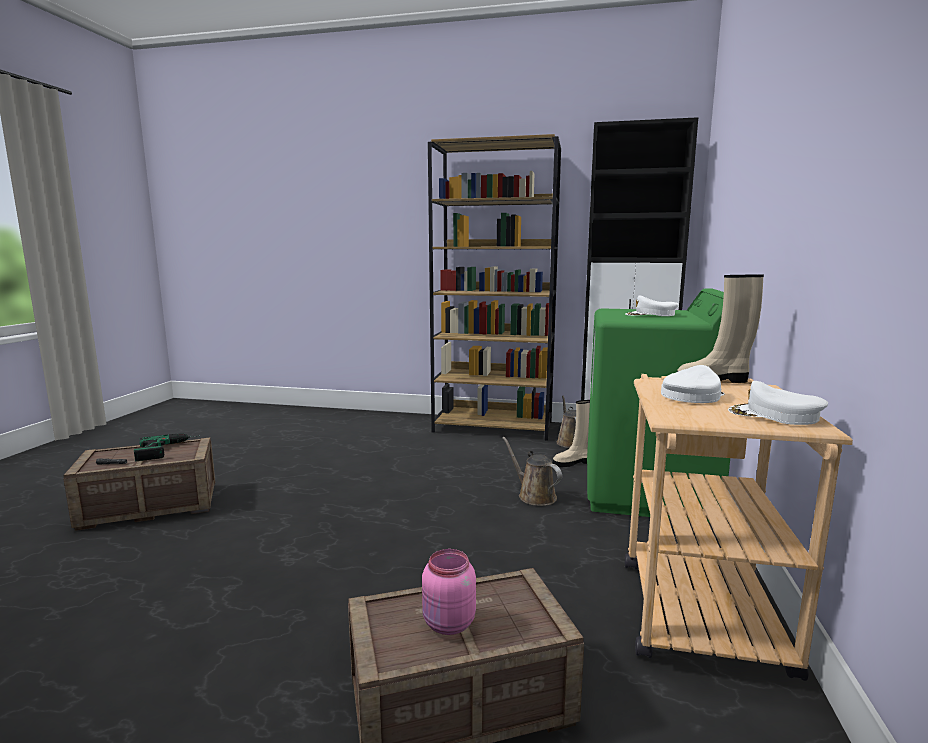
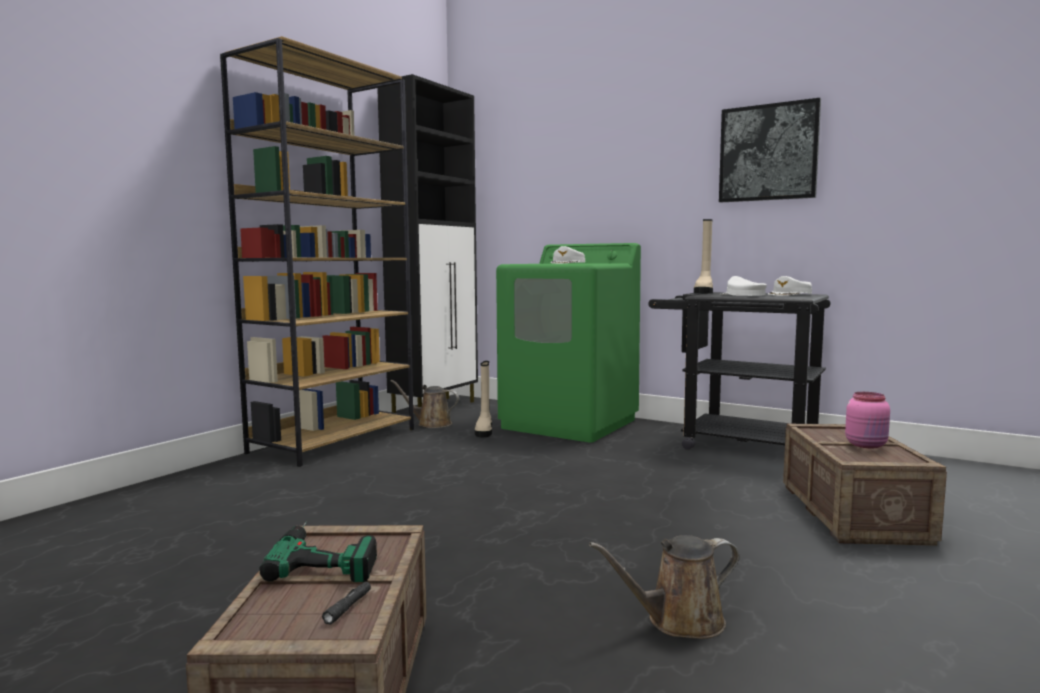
camera: 70 degrees left, 5 degrees down
(534, 496) = (546, 453): brown watering can -> brown watering can (678, 621)
(696, 602) = (736, 443): beige cart -> black cart
(850, 157) = (768, 153): none -> picture

